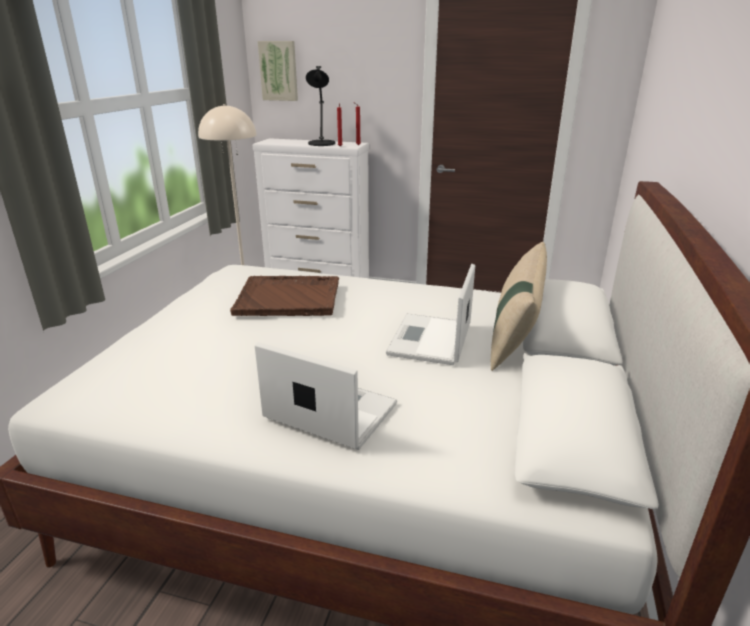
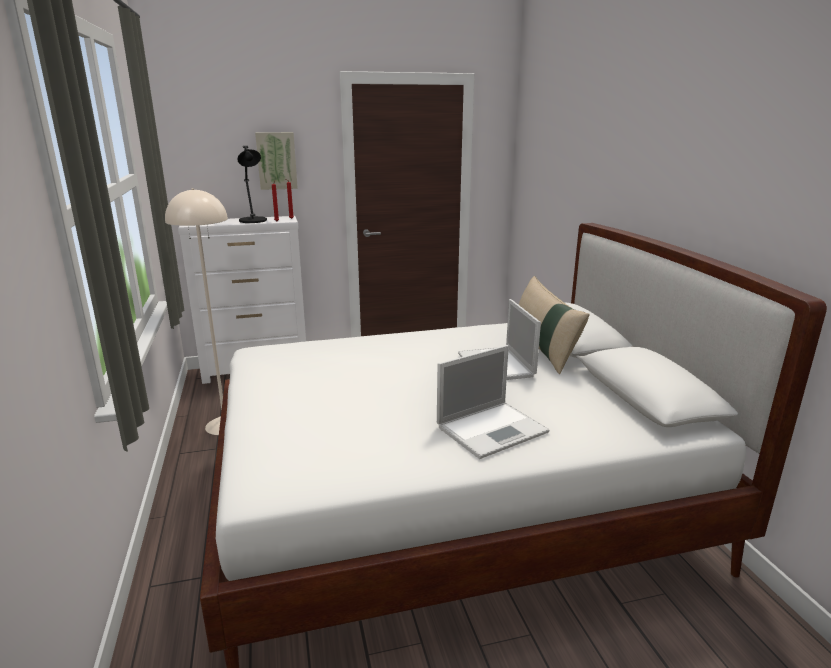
camera: 30 degrees left, 5 degrees down
(279, 71) = (190, 151): picture -> picture (276, 161)
(289, 298) = (348, 361): brown tray -> none
(328, 411) = (493, 429): laptop -> laptop turned 150 degrees clockwise

